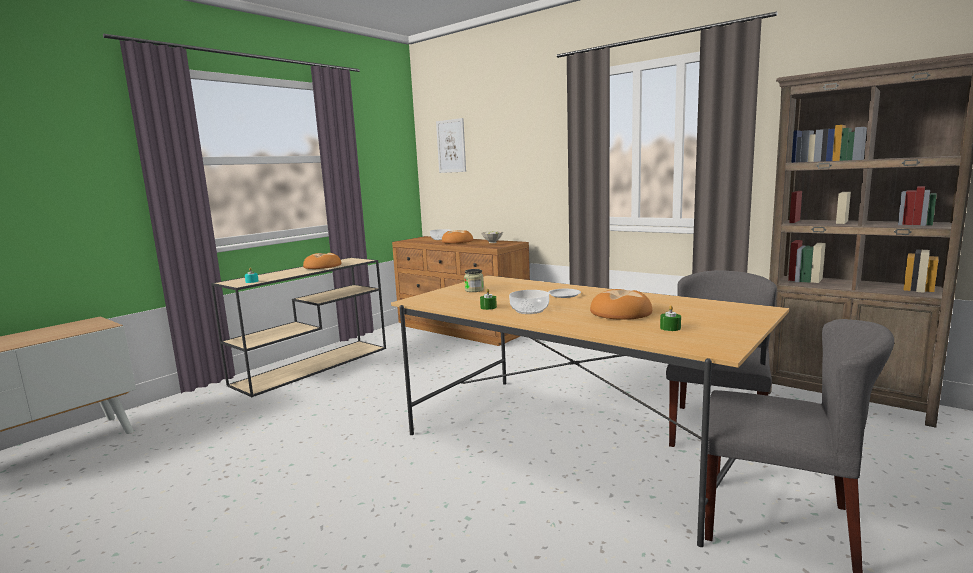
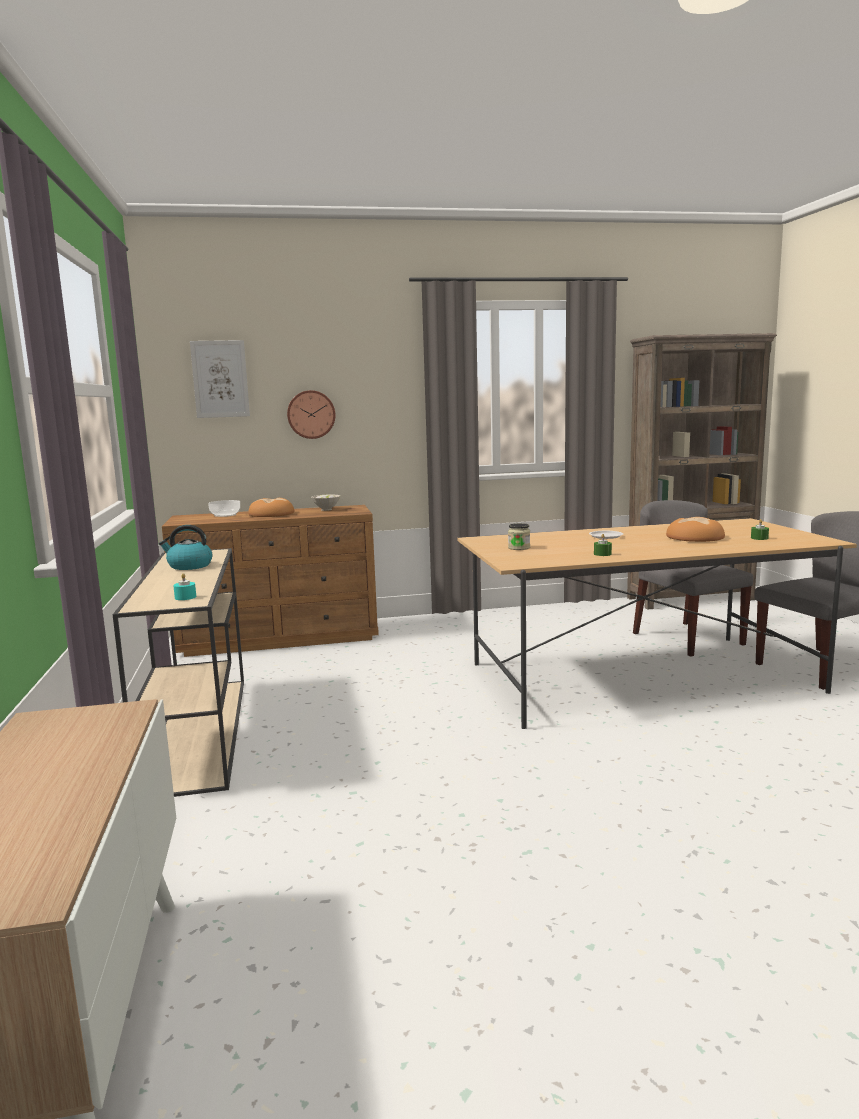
camera: 50 degrees left, 0 degrees up
(322, 266) = (189, 566): bread -> kettle
(500, 170) = (311, 414): none -> wall clock
(529, 310) = (640, 549): bowl -> none

